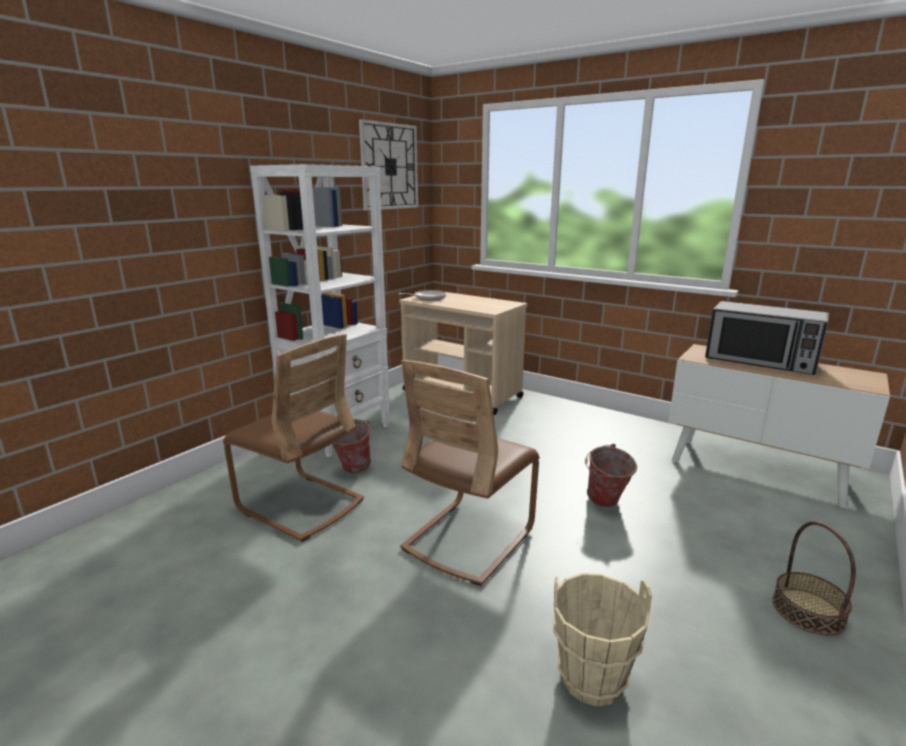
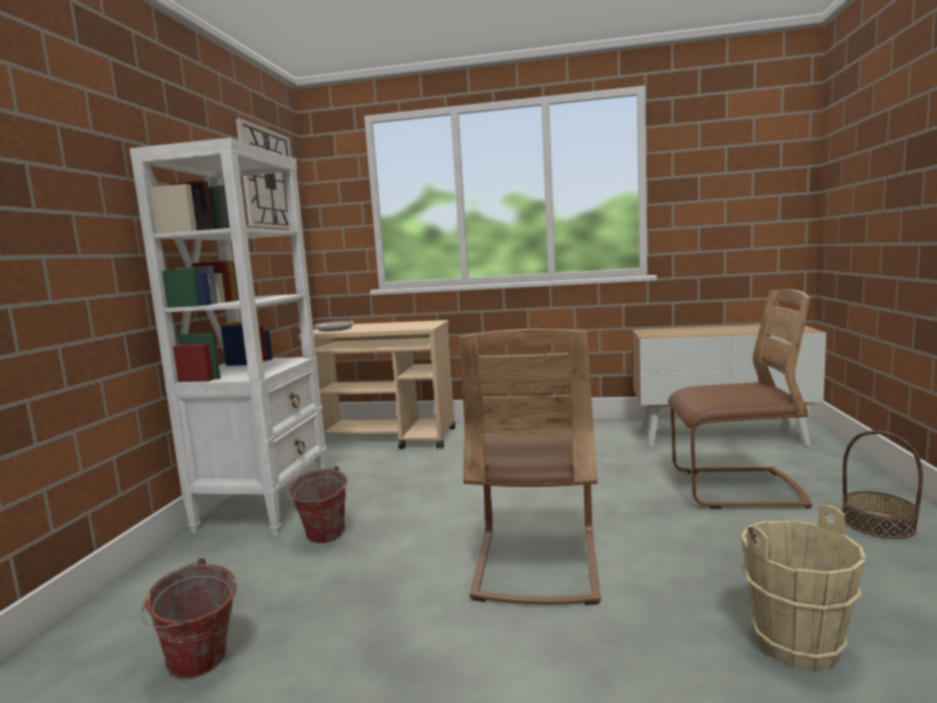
camera: 25 degrees left, 10 degrees down
(300, 505) = (286, 596): brown chair -> brown chair (736, 488)
(606, 503) = (632, 493): bucket -> bucket (200, 668)
(760, 361) = (703, 330): microwave -> none

